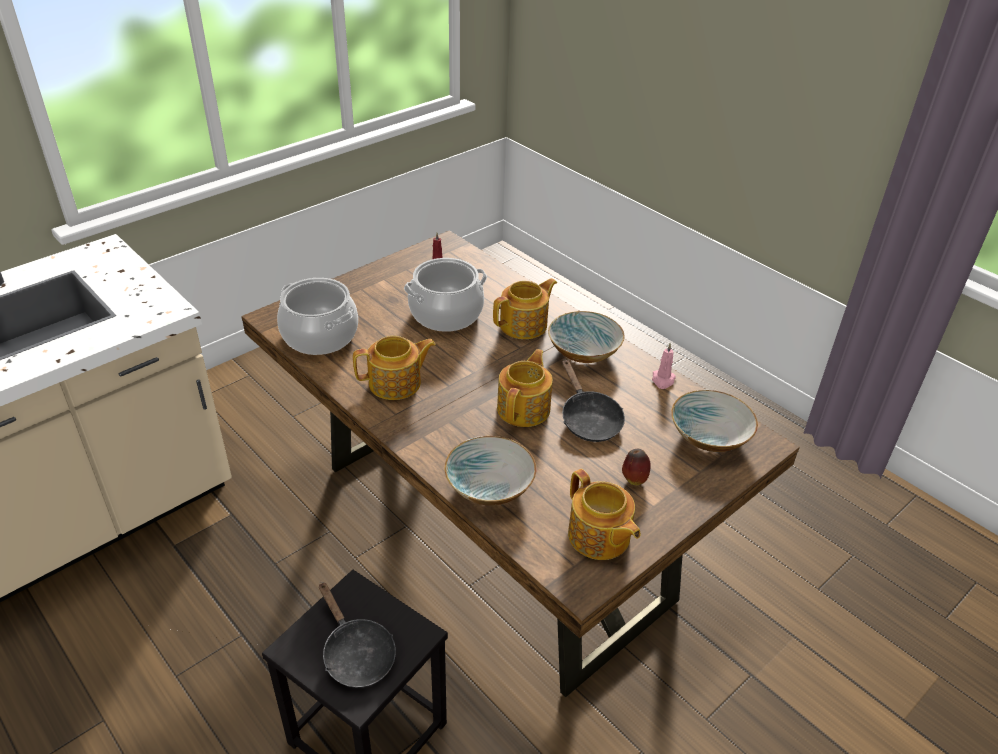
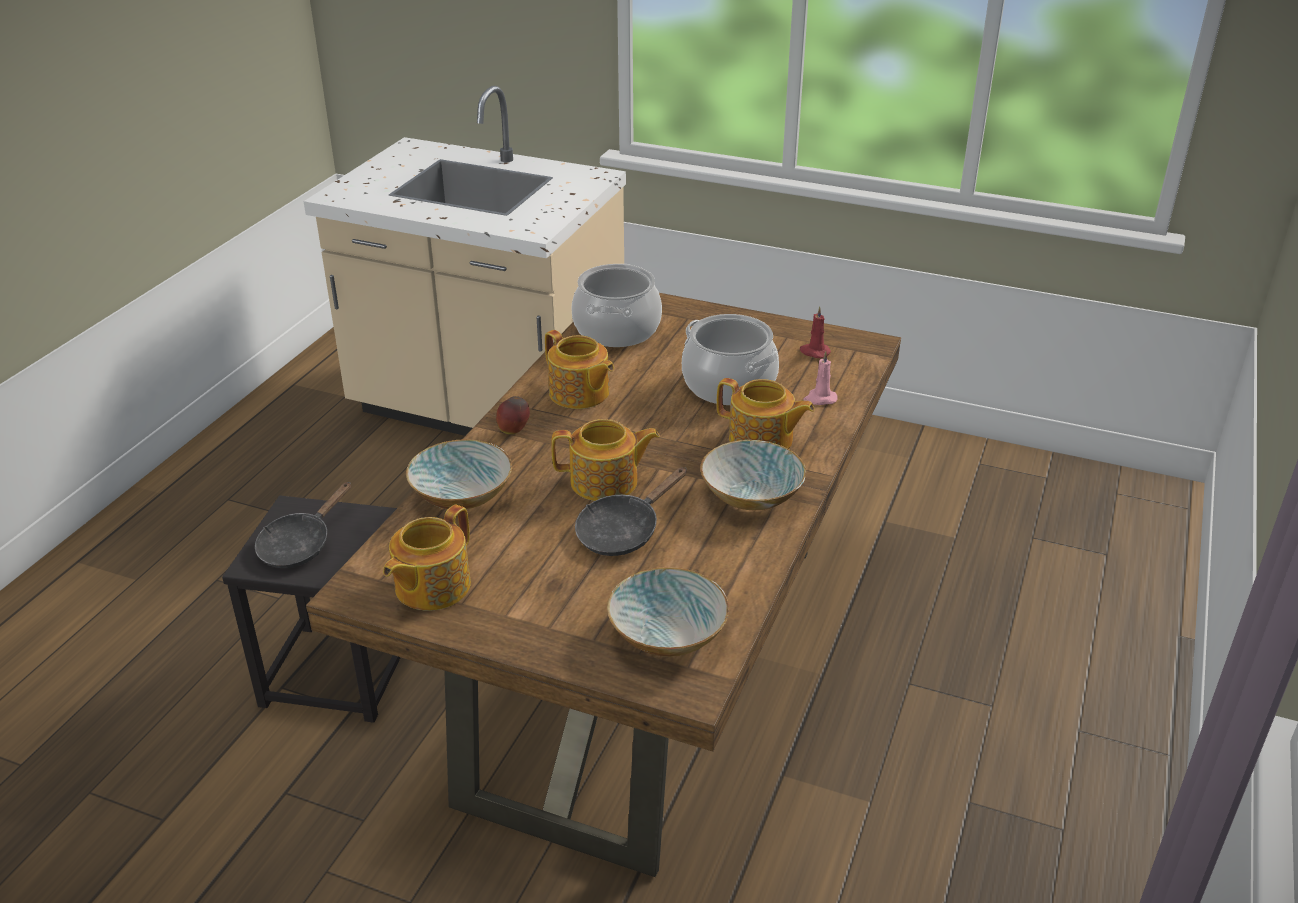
camera: 65 degrees right, 5 degrees down
(634, 479) = (542, 590): apple -> apple (514, 431)
(663, 380) = (752, 571): pink candle -> pink candle (819, 399)

